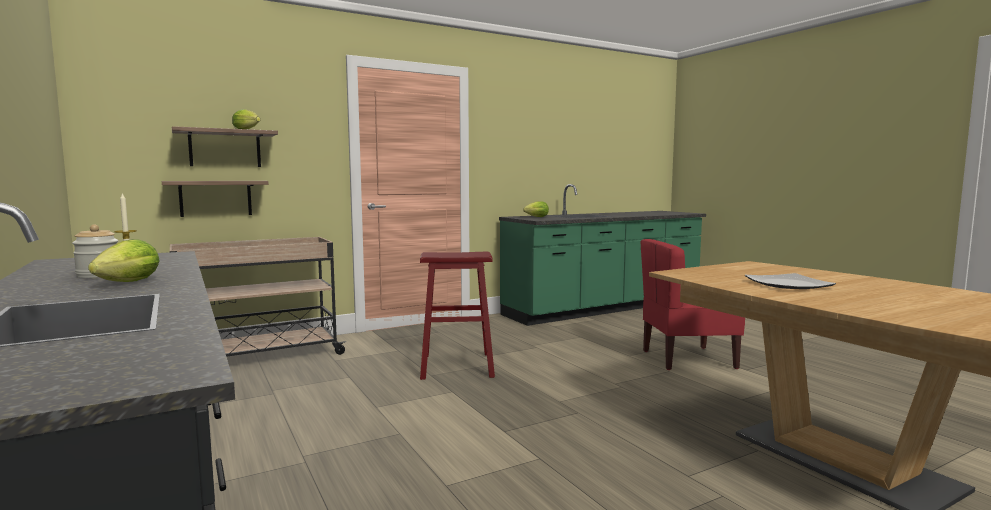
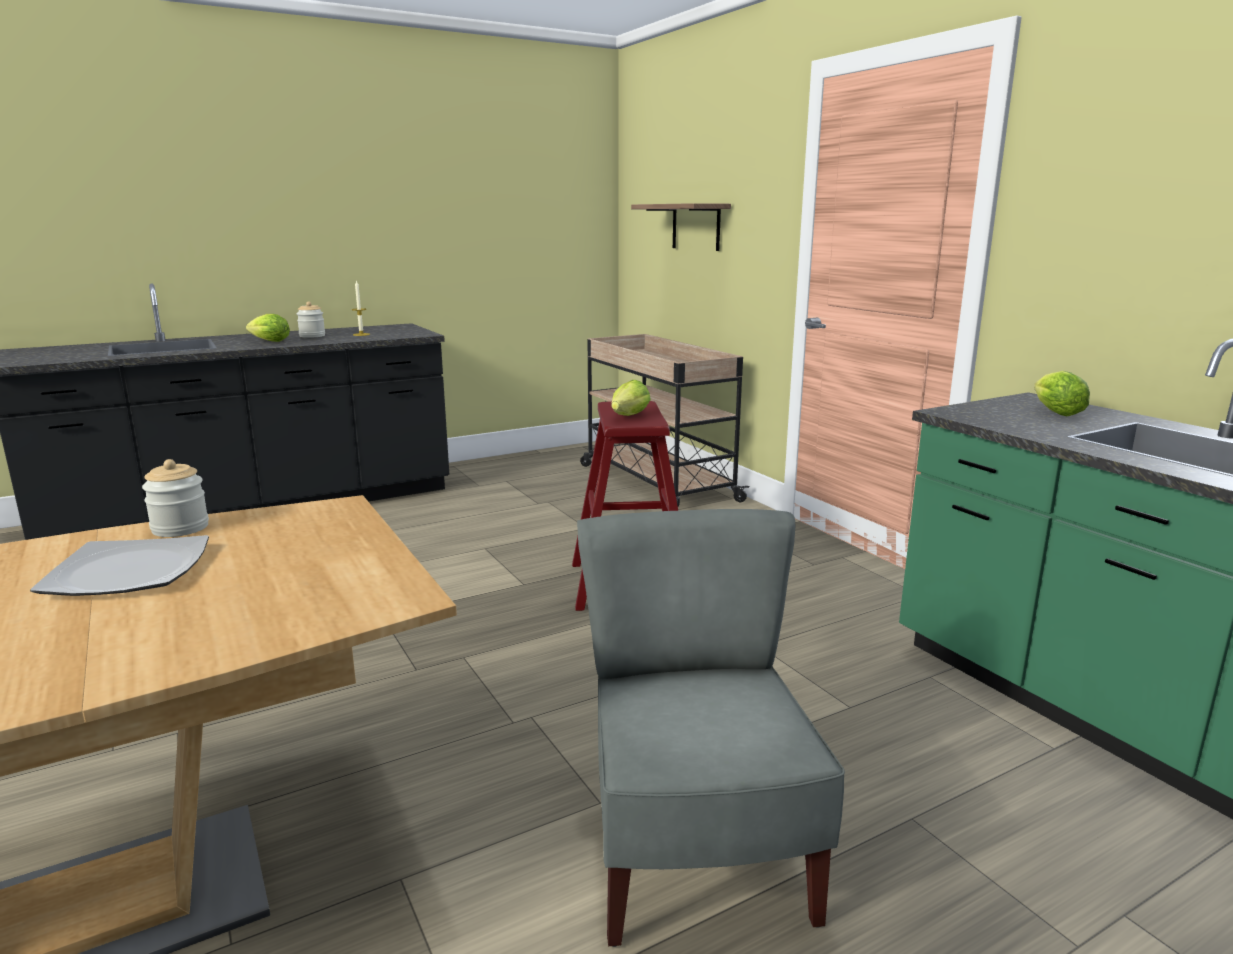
camera: 90 degrees right, 10 degrees up
(215, 198) = (686, 288): shelf -> none
(248, 129) = (686, 203): lettuce -> lettuce (628, 417)
(687, 359) = (695, 857): red chair -> grey chair
(731, 285) = (180, 528): none -> jar

